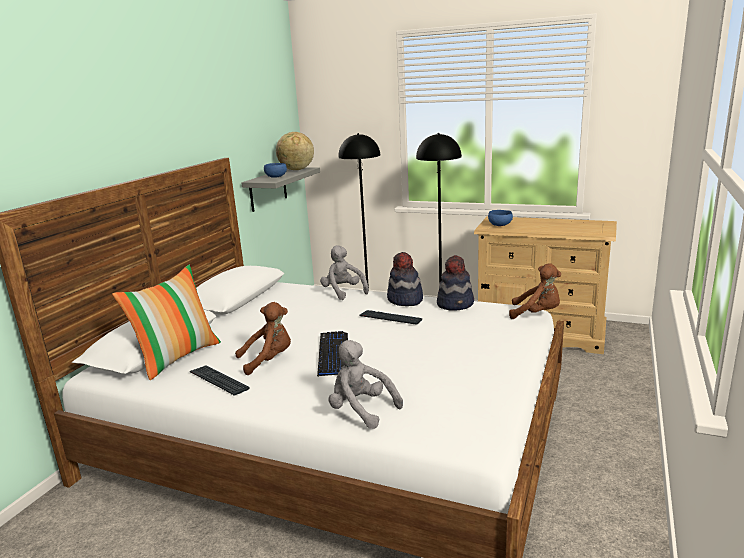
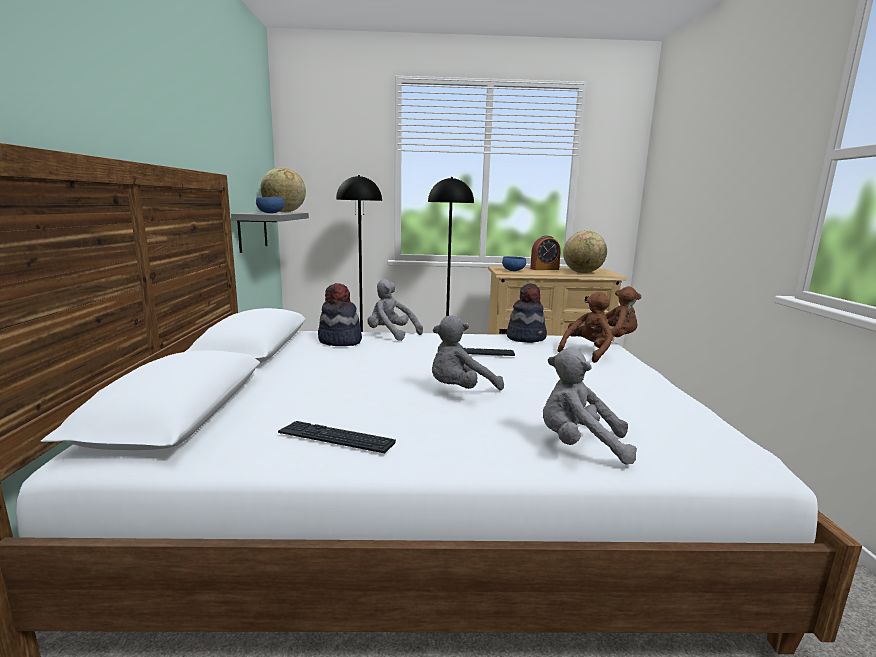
camera: 25 degrees left, 5 degrees down
(178, 357) = (234, 417): pillow -> none
(268, 360) = (382, 406): brown plush toy -> brown plush toy (587, 352)
(333, 354) = (460, 390): keyboard -> grey plush toy
(405, 300) = (470, 337): hat -> hat (340, 341)
(540, 222) = (544, 269): none -> alarm clock
(574, 229) = (583, 272): none -> globe

